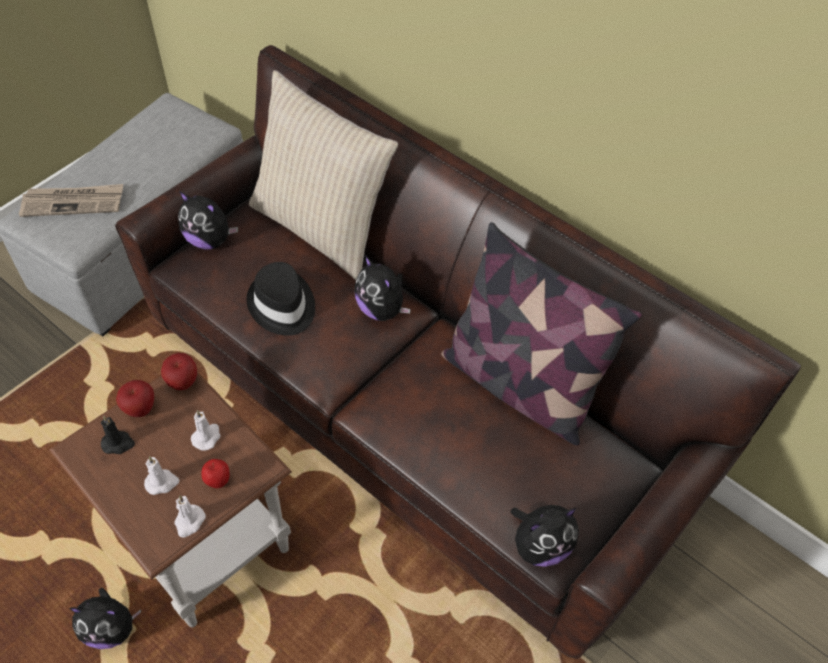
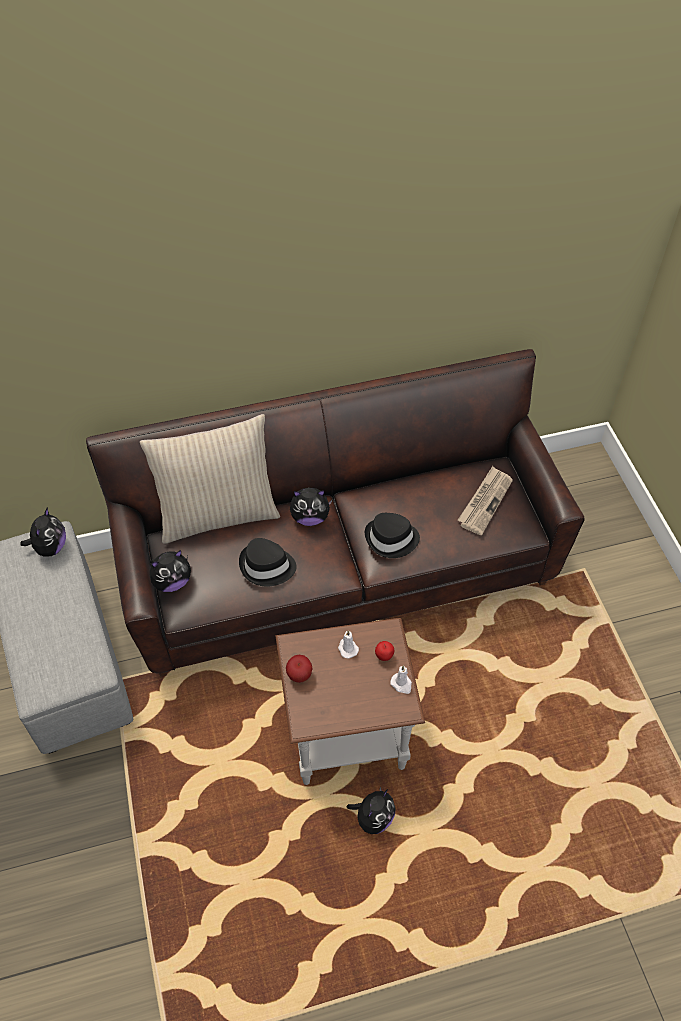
camera: 55 degrees left, 0 degrees up
(73, 202) = (50, 654): newspaper -> newspaper (485, 501)
(118, 443) = (317, 699): black candle -> none
(162, 482) = (364, 686): white candle -> none
(183, 383) = (296, 643): apple -> none
(410, 404) = (391, 539): none -> black hat
(520, 385) = (416, 482): pillow -> none
(540, 546) = (518, 532): plush toy -> plush toy (50, 547)

